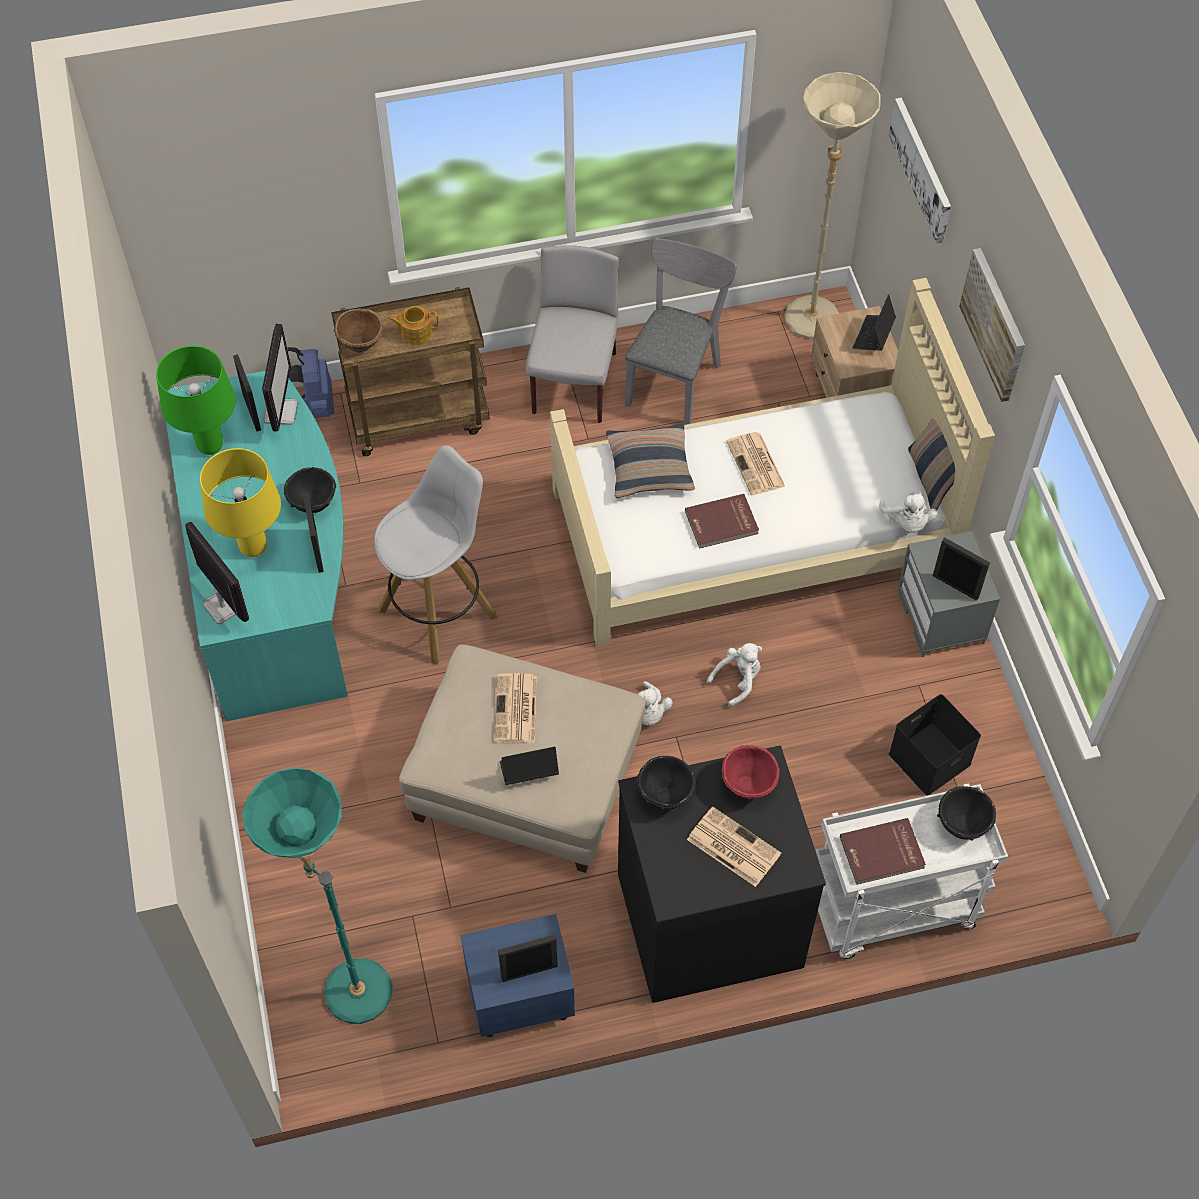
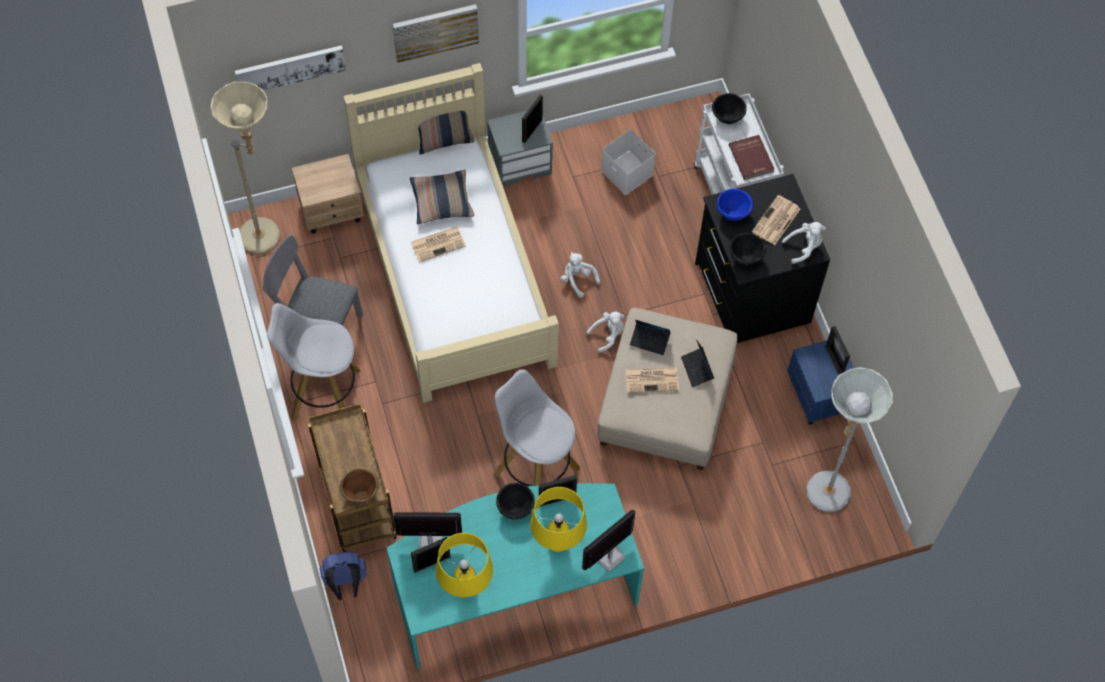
camera: 95 degrees left, 5 degrees up
(210, 446) = (465, 589): green table lamp -> yellow table lamp
(347, 982) = (823, 499): turquoise floor lamp -> grey floor lamp
(415, 332) = (349, 455): teapot -> none
(574, 385) = (324, 394): grey chair -> white stool
(649, 468) = (443, 310): pillow -> pillow (441, 201)
(722, 523) = (490, 264): red book -> none
(748, 784) = (732, 213): red bowl -> blue bowl
(873, 336) = (320, 171): laptop -> laptop (650, 341)
(907, 522) = (483, 156): white plush toy -> white plush toy (804, 247)
(929, 760) = (628, 172): black storage box -> white storage box

